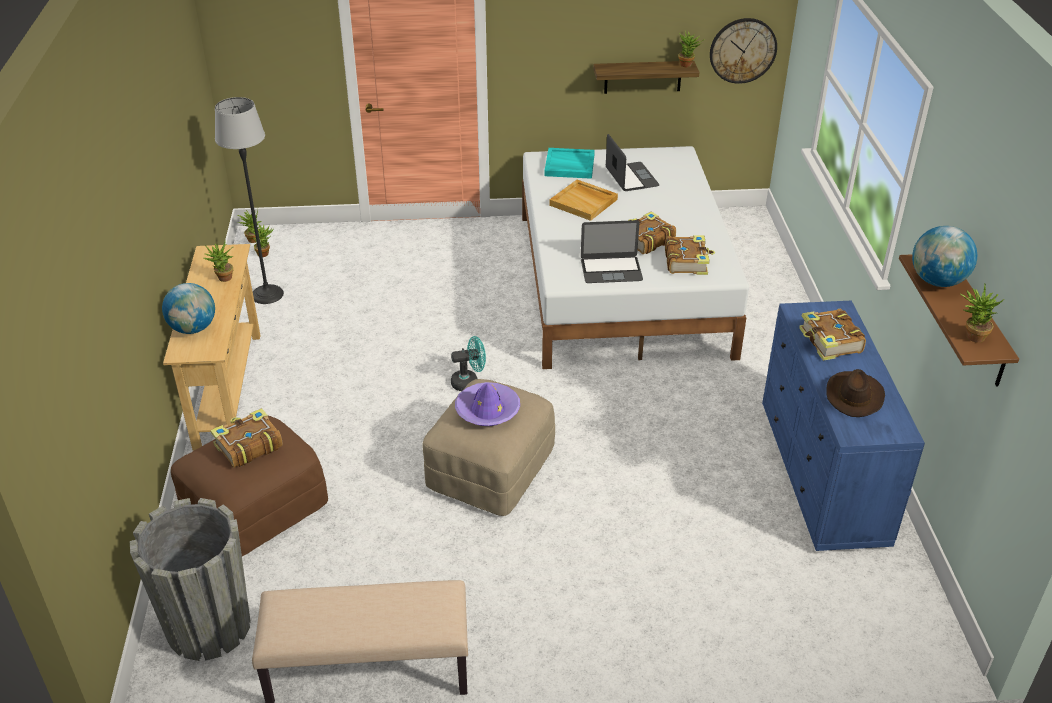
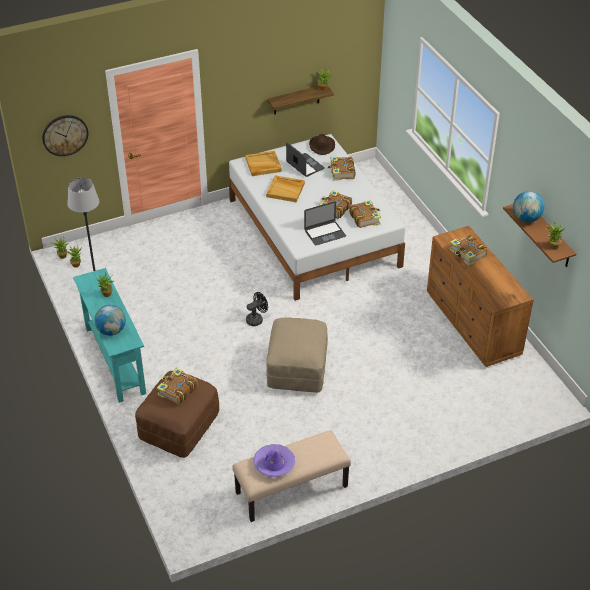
camera: 20 degrees left, 5 degrees up
(209, 626) = (194, 493): grey planter -> none
(227, 389) = (114, 360): beige console table -> turquoise console table
(469, 382) = (256, 319): turquoise fan -> black fan
(487, 410) = (296, 336): purple hat -> purple hat (274, 464)
(569, 166) = (263, 165): turquoise tray -> beige tray
(683, 196) = (341, 172): none -> book
(743, 50) = (354, 72): wall clock -> wall clock (65, 135)
(822, 475) = (473, 324): blue dresser -> brown dresser
(853, 395) = (491, 282): brown hat -> brown hat (321, 146)

